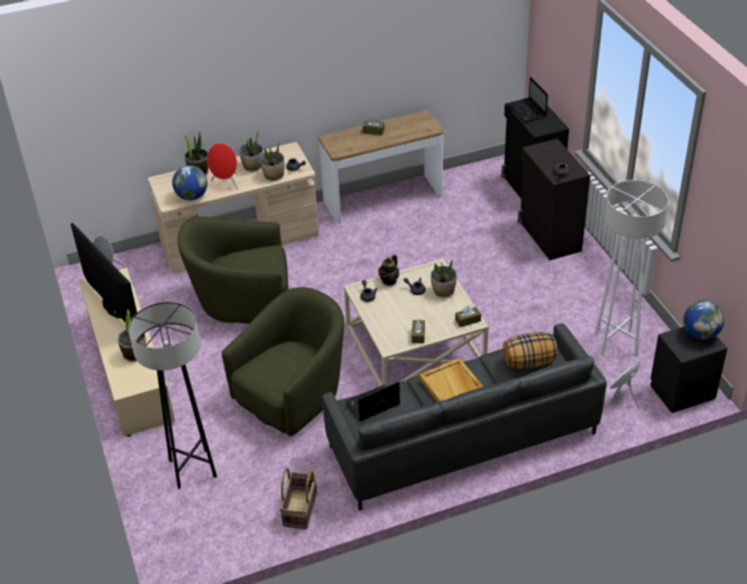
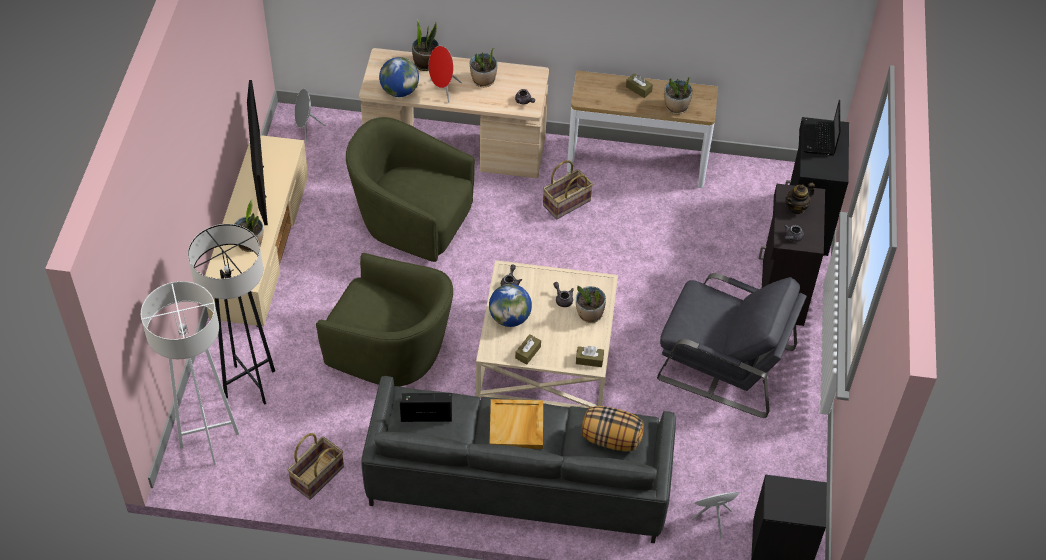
camera: 25 degrees right, 10 degrees up
(274, 176) = (496, 102): potted plant -> potted plant (676, 107)
(293, 396) = (390, 353): green armchair -> green armchair turned 45 degrees clockwise
(353, 243) = (567, 203): none -> basket
(389, 280) = (544, 275): teapot -> teapot (796, 208)
(547, 296) = (724, 363): none -> grey armchair
(616, 342) = (756, 452): white floor lamp -> white floor lamp (209, 441)
(700, 334) = (810, 496): globe -> globe (509, 318)

